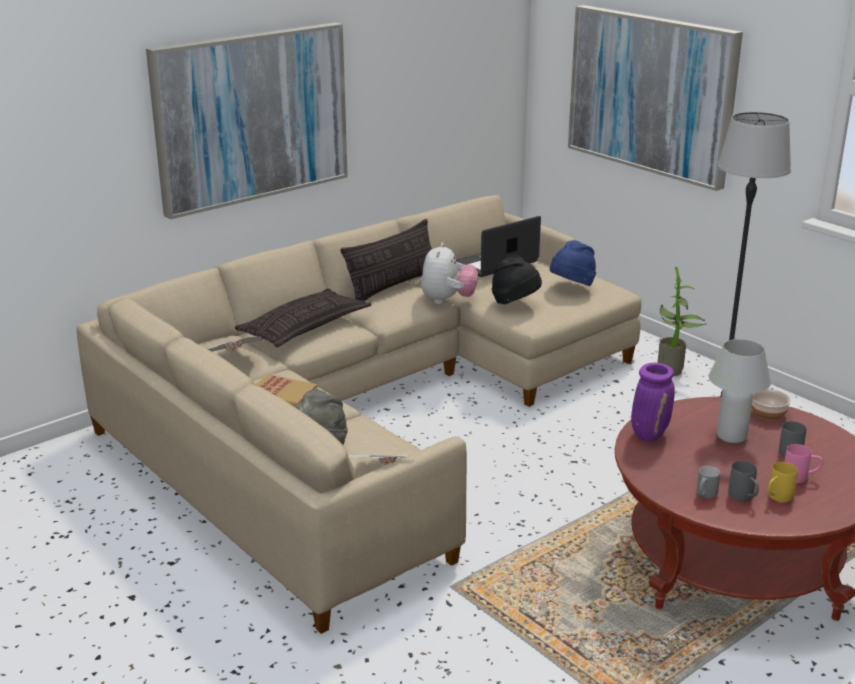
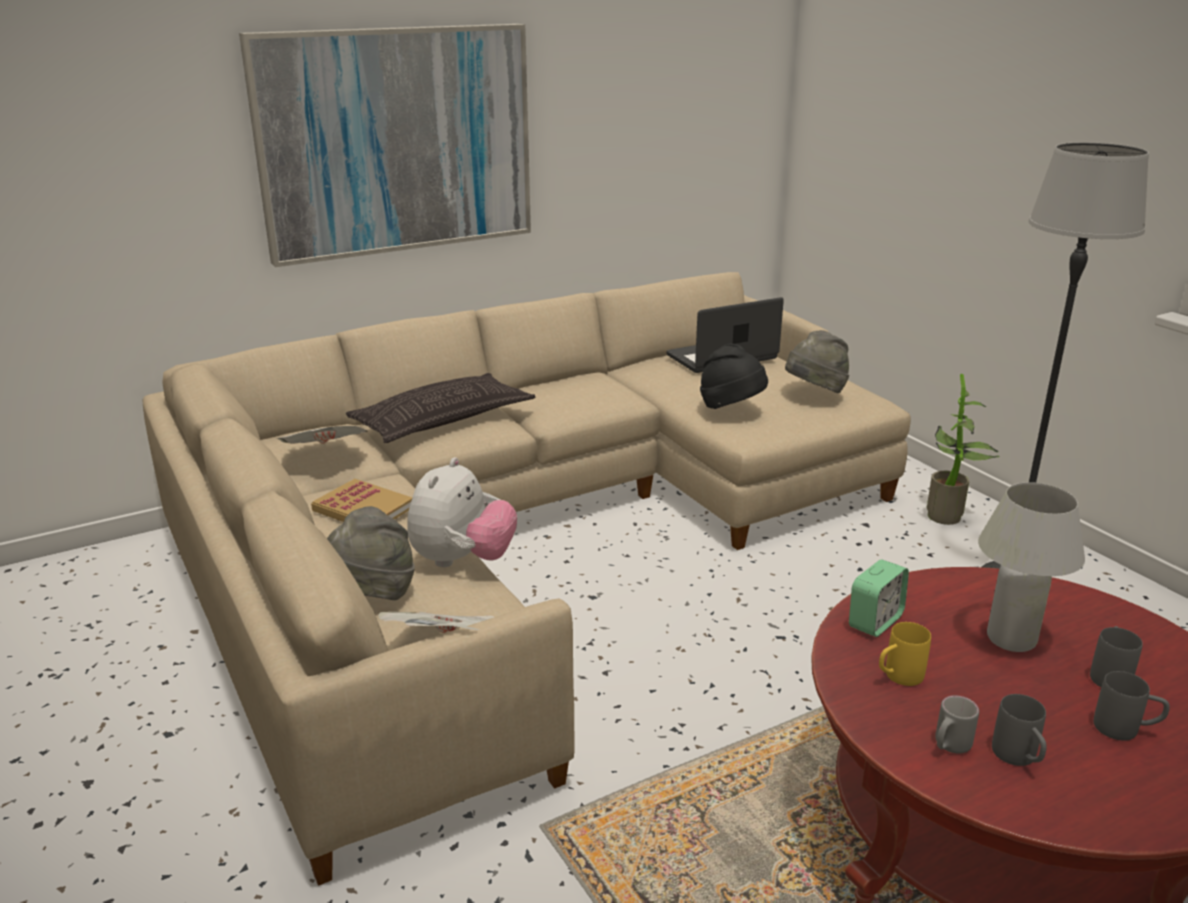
camera: 10 degrees right, 0 degrees up
(393, 287) = (580, 378): pillow -> none
(447, 300) = (644, 399): plush toy -> plush toy (462, 560)
(572, 286) = (815, 392): blue hat -> grey hat
(649, 434) = (875, 621): purple vase -> alarm clock
(651, 93) = (946, 137): picture -> none
(767, 414) = (1076, 605): bowl -> none
(777, 498) = (1079, 766): yellow mug -> yellow mug (897, 677)
(800, 477) = (1126, 730): pink mug -> grey mug

